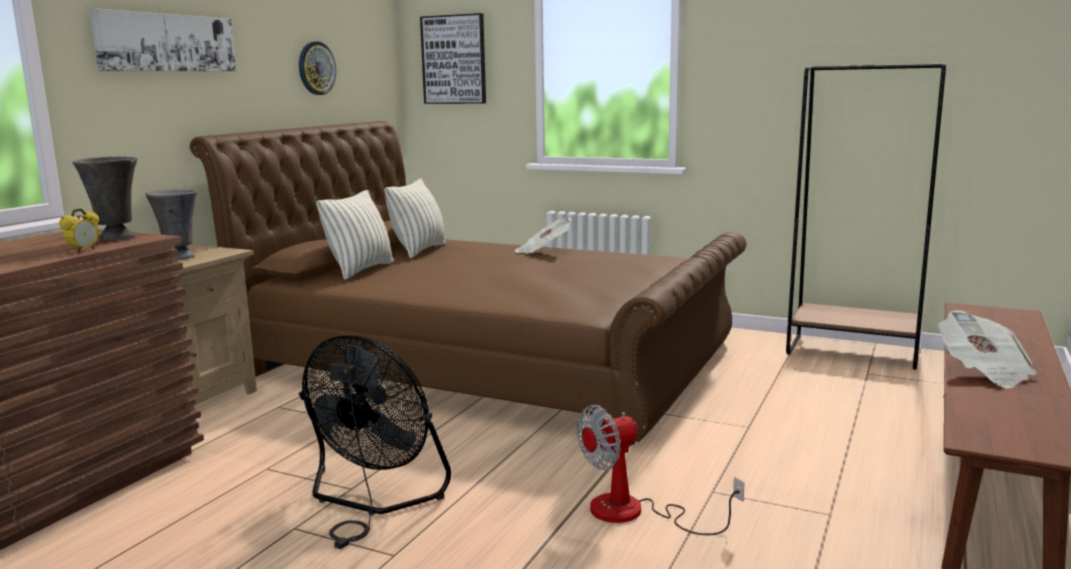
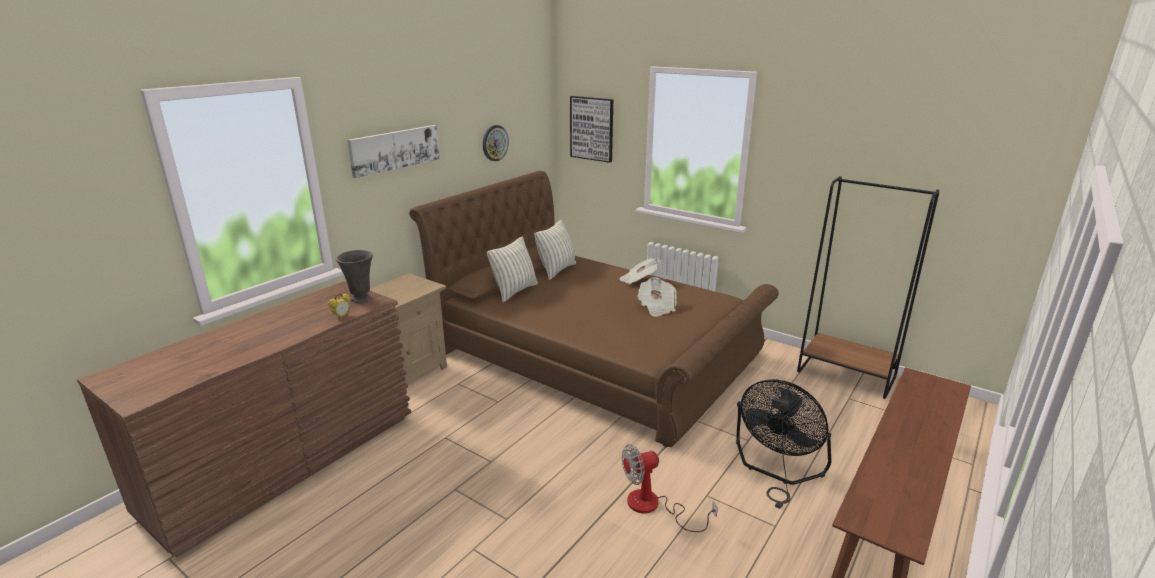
camera: 10 degrees right, 10 degrees up
(179, 257) = (400, 290): grey vase -> none
(365, 498) = (497, 471): black fan -> black fan (775, 470)
(983, 372) = (894, 451): newspaper -> newspaper (656, 307)

